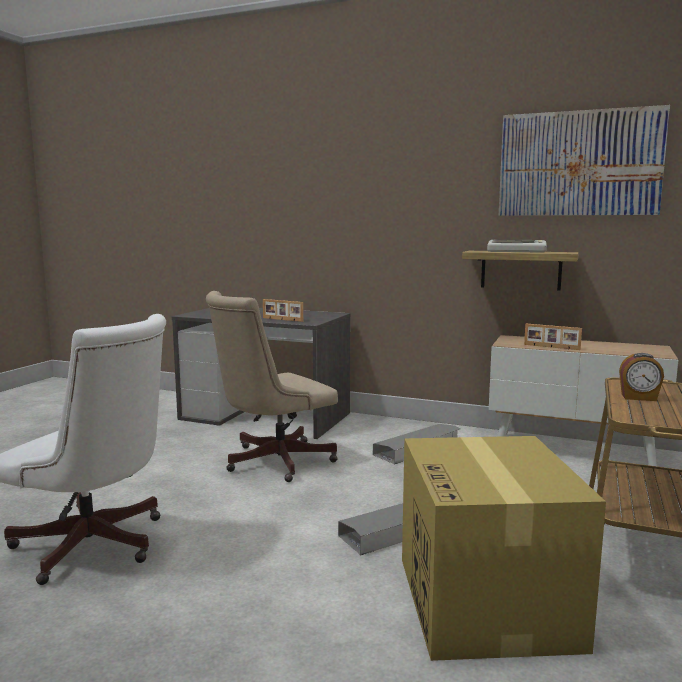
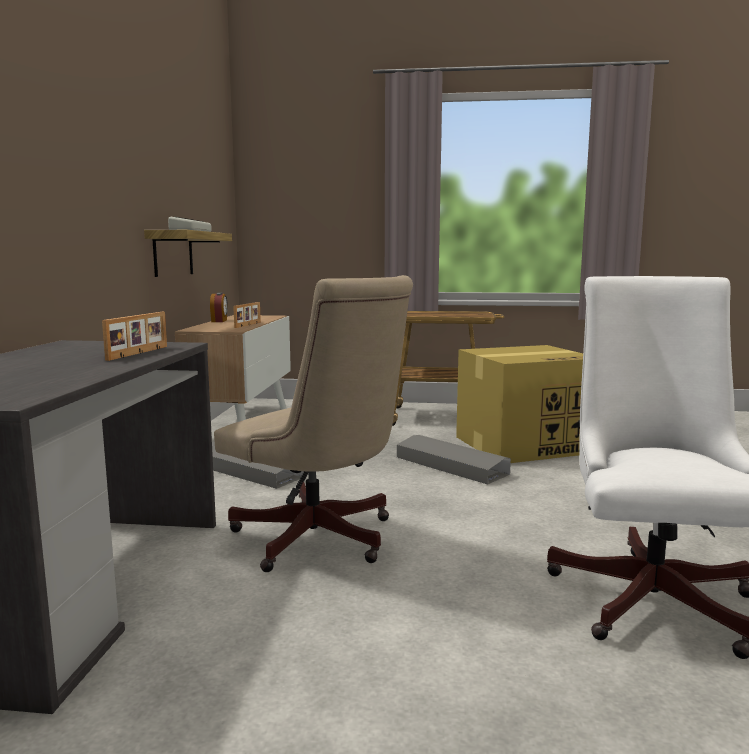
camera: 105 degrees left, 0 degrees up
(579, 164) = (188, 142): picture -> none
(638, 397) = (435, 315): alarm clock -> alarm clock (219, 321)

